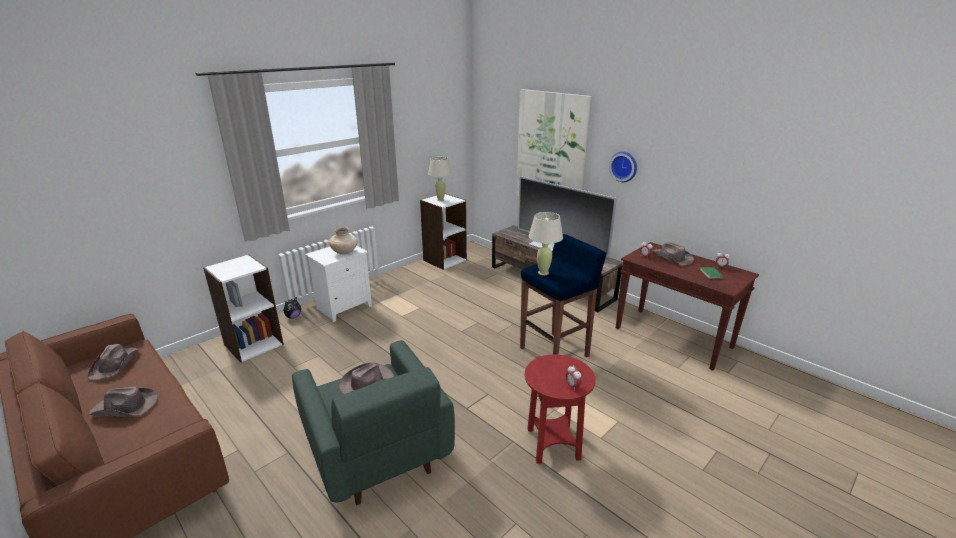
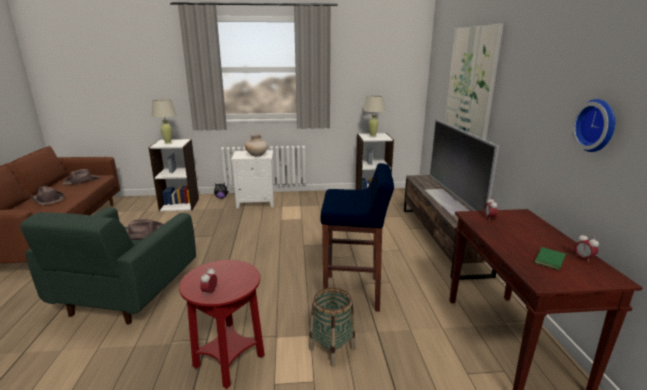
camera: 40 degrees right, 5 degrees down
(543, 273) = (337, 195): beige table lamp -> beige table lamp (168, 143)
(598, 396) = (332, 348): none -> basket
(624, 166) = (519, 108): wall clock -> wall clock (597, 125)
(671, 258) = (523, 229): brown hat -> none

